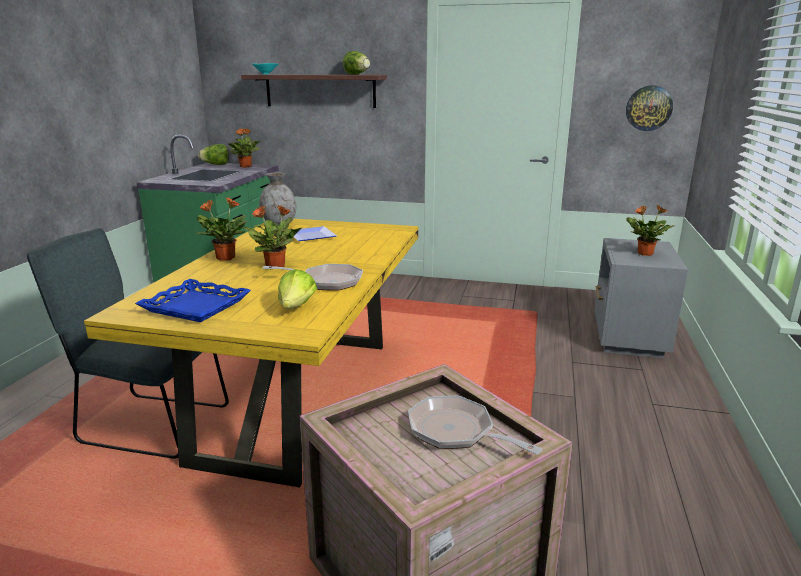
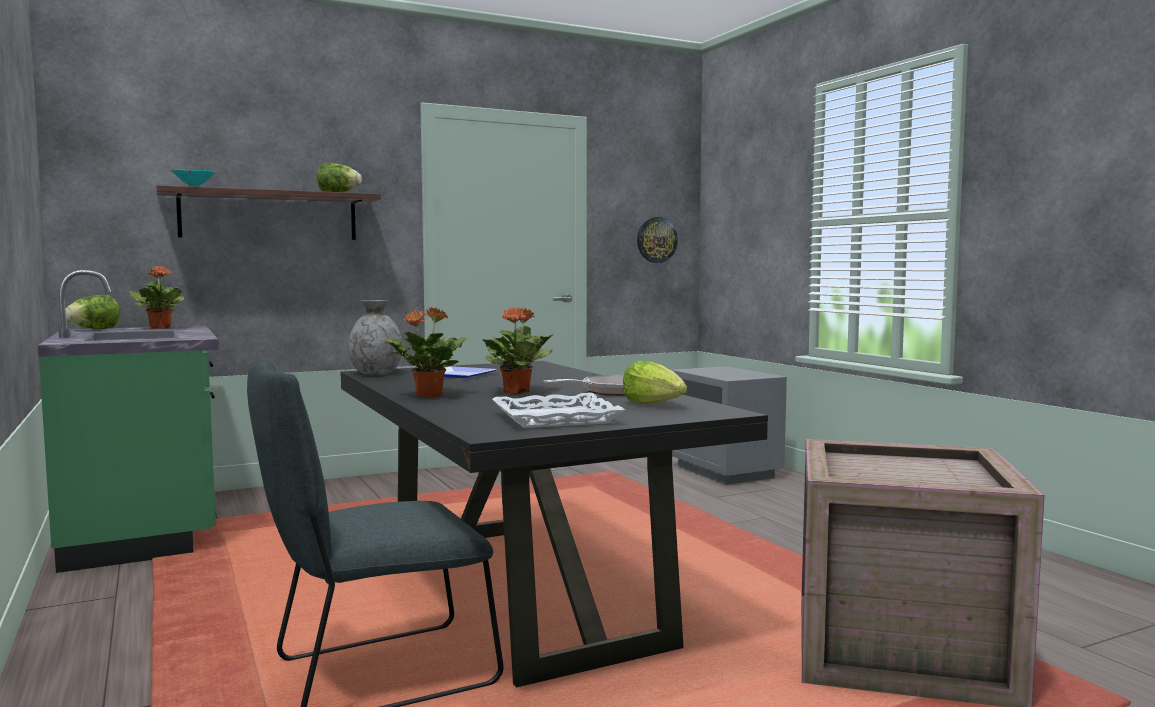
camera: 40 degrees left, 15 degrees down
(195, 306) = (556, 419): blue tray -> white tray
(298, 397) = (516, 592): yellow dining table -> black dining table
(456, 432) = (915, 466): frying pan -> none
(644, 253) = (731, 373): potted plant -> none

